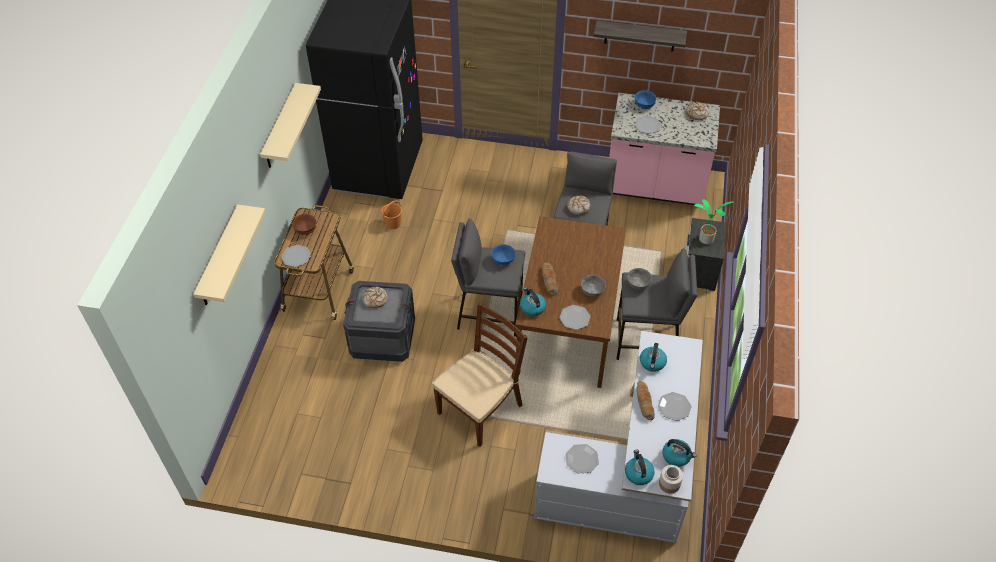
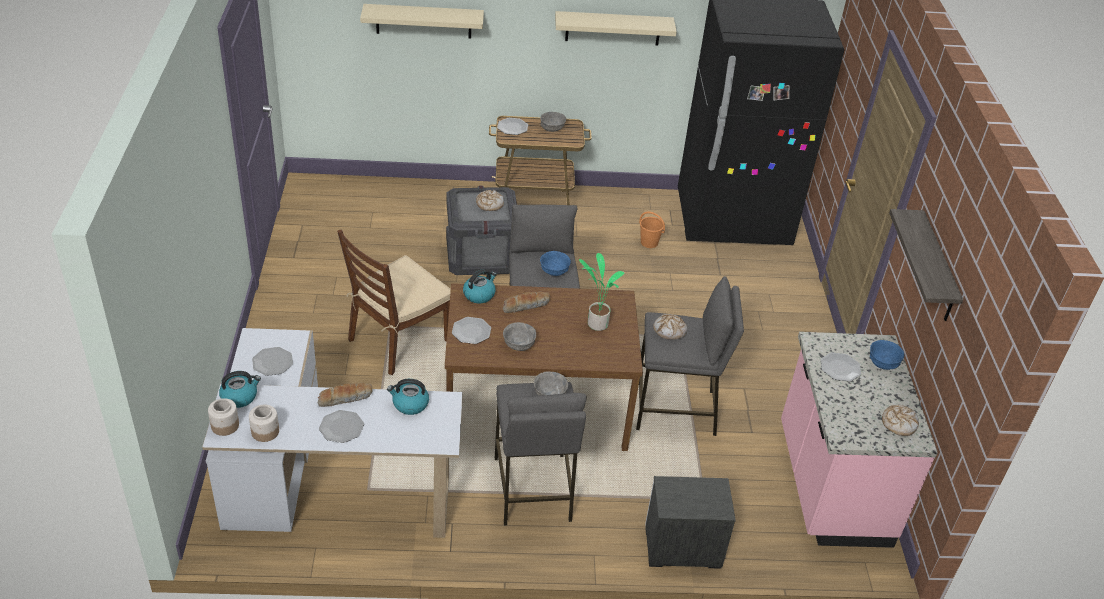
camera: 75 degrees right, 10 degrees down
(306, 230) = (552, 129): brown bowl -> grey bowl
(480, 408) = (398, 341): brown chair -> brown chair turned 105 degrees clockwise
(676, 456) = (265, 431): kettle -> jar
(705, 240) = (688, 495): potted plant -> potted plant (596, 323)

